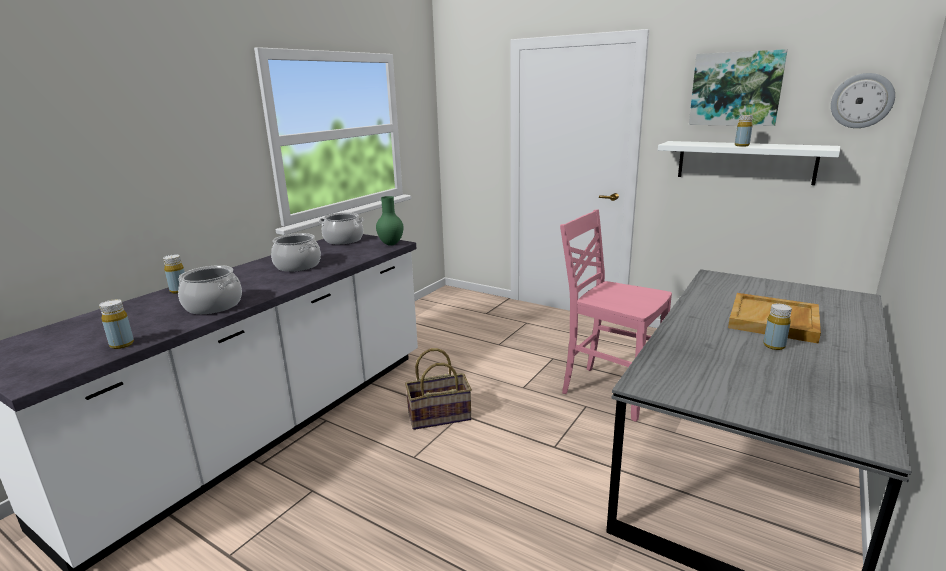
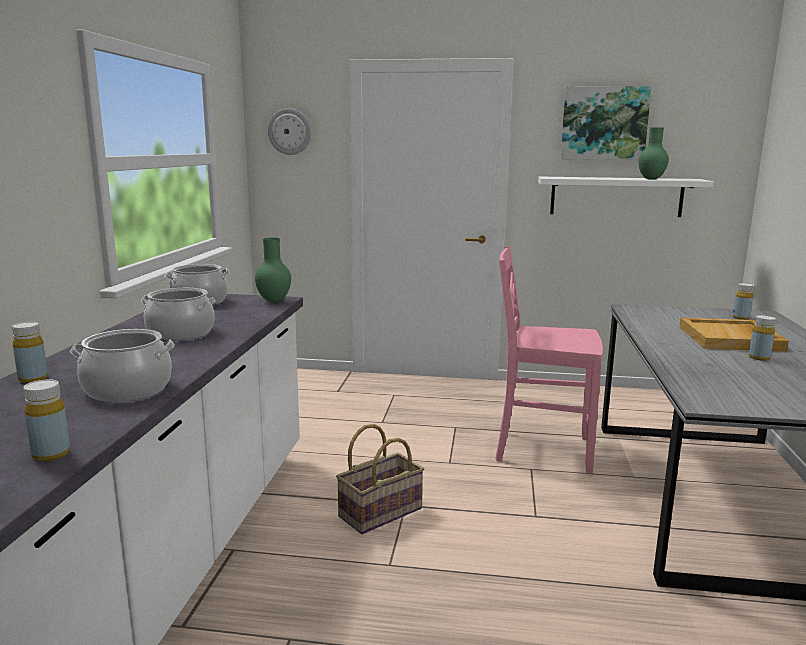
camera: 25 degrees left, 5 degrees down
(741, 145) = (621, 178): yellow bottle -> yellow bottle (741, 318)
(773, 146) = (651, 179): none -> green vase
(862, 101) = (716, 137): wall clock -> wall clock (290, 131)

